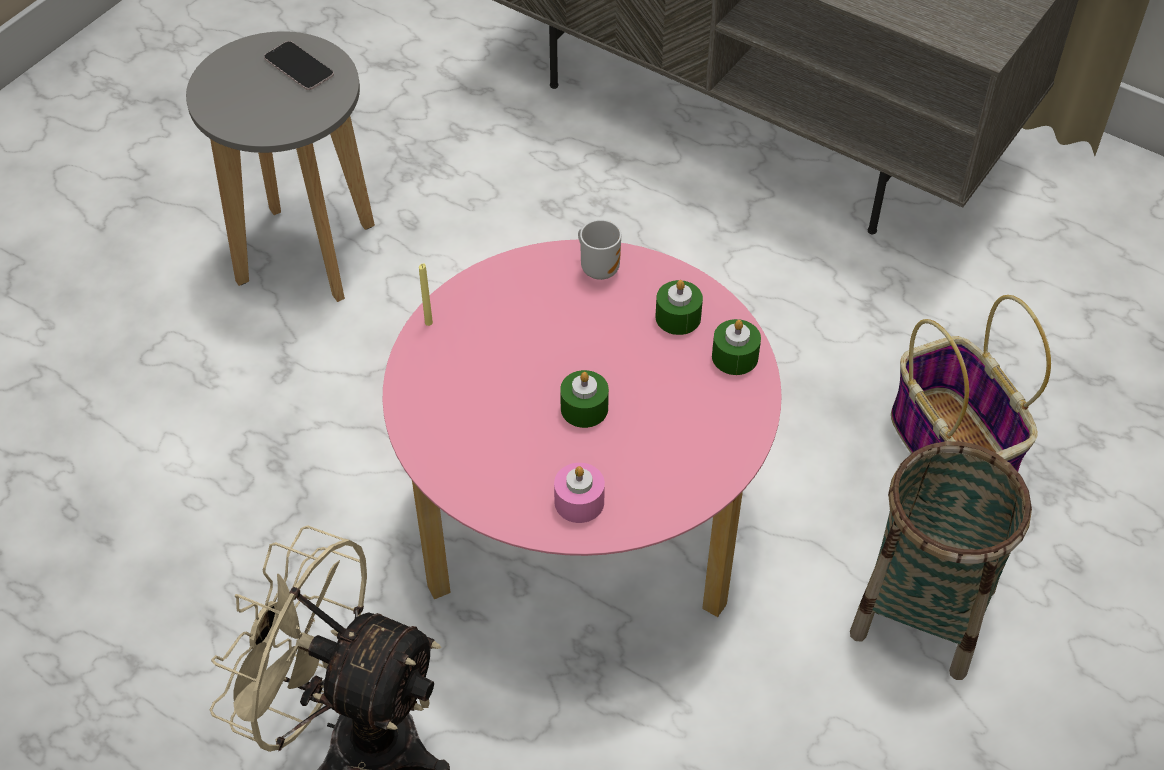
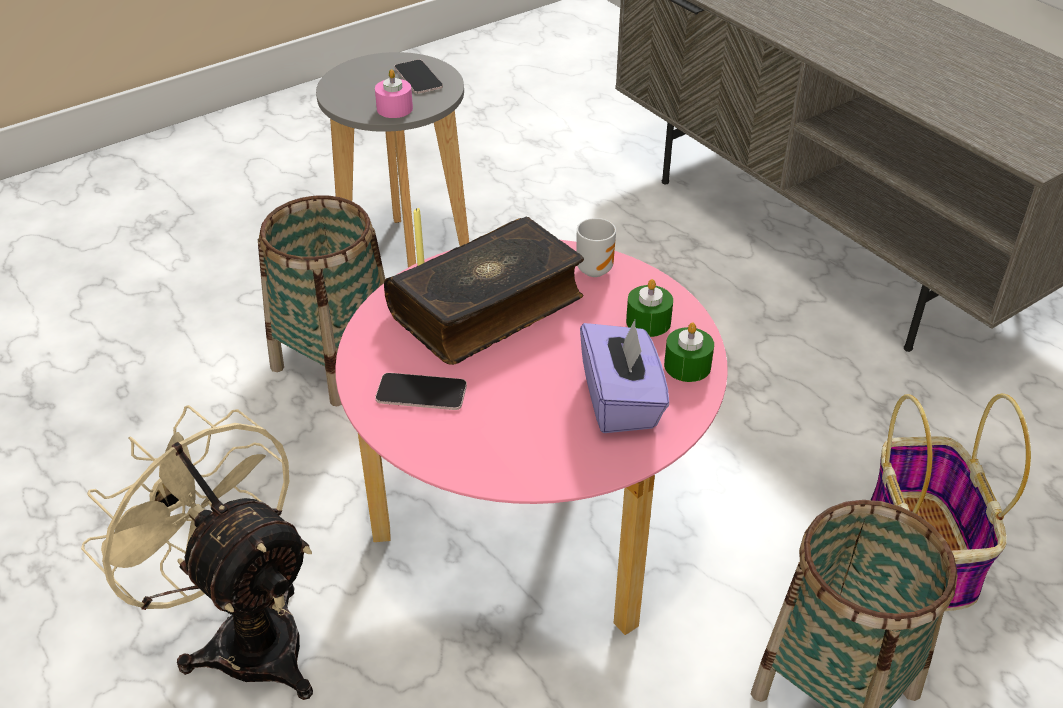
camera: 20 degrees right, 10 degrees down
(293, 408) = (335, 362): none -> basket
(497, 459) = (421, 393): none -> phone
(515, 342) = (488, 306): none -> book
(579, 502) = (477, 446): pink candle -> pink candle (394, 108)
(584, 408) = (523, 372): green candle -> none
(690, 413) = (621, 401): none -> purple tissue box

